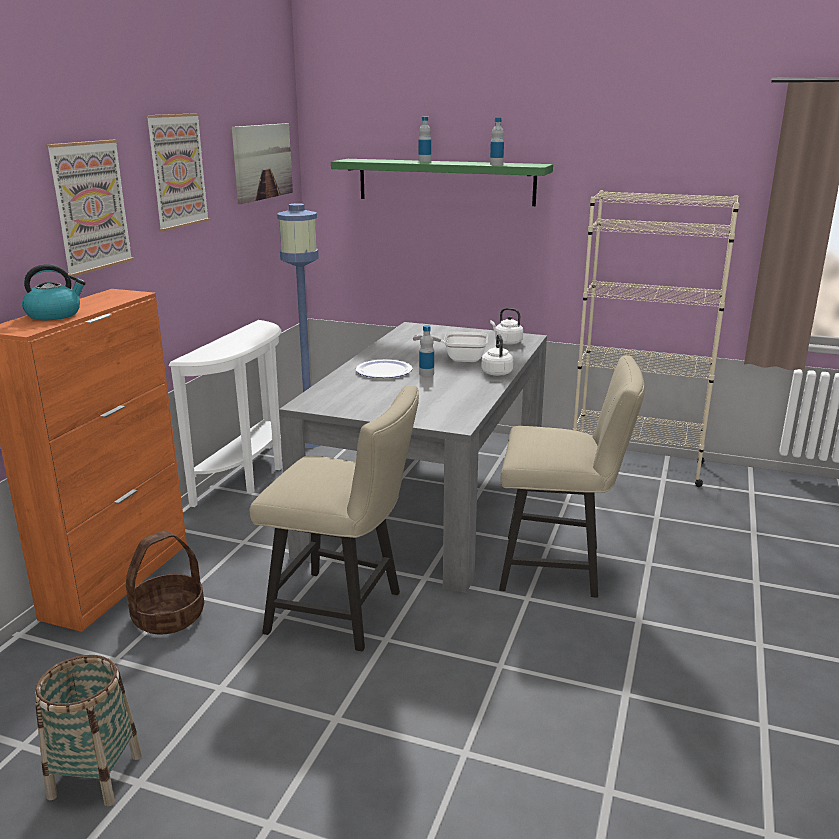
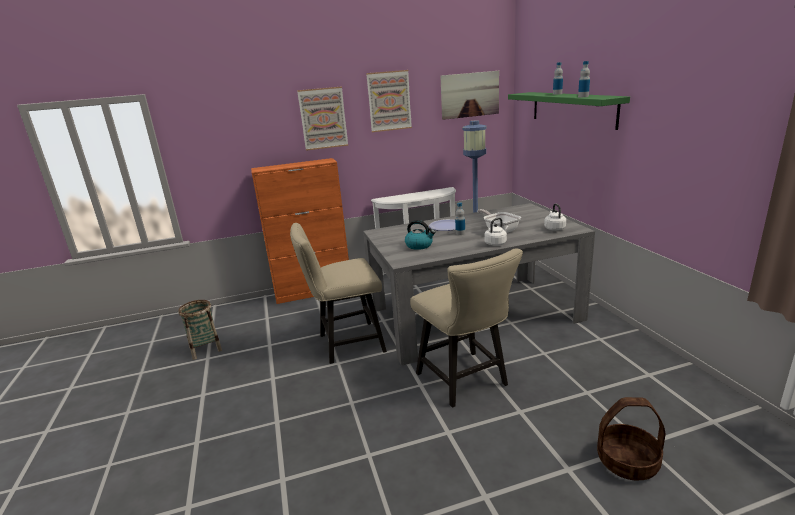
camera: 55 degrees right, 0 degrees up
(55, 315) = (283, 166): kettle -> kettle (419, 245)
(168, 617) = (301, 312): basket -> basket (627, 462)
(344, 613) = (346, 344): beige chair -> beige chair turned 90 degrees clockwise
(636, 465) = (646, 356): beige bookcase -> none

